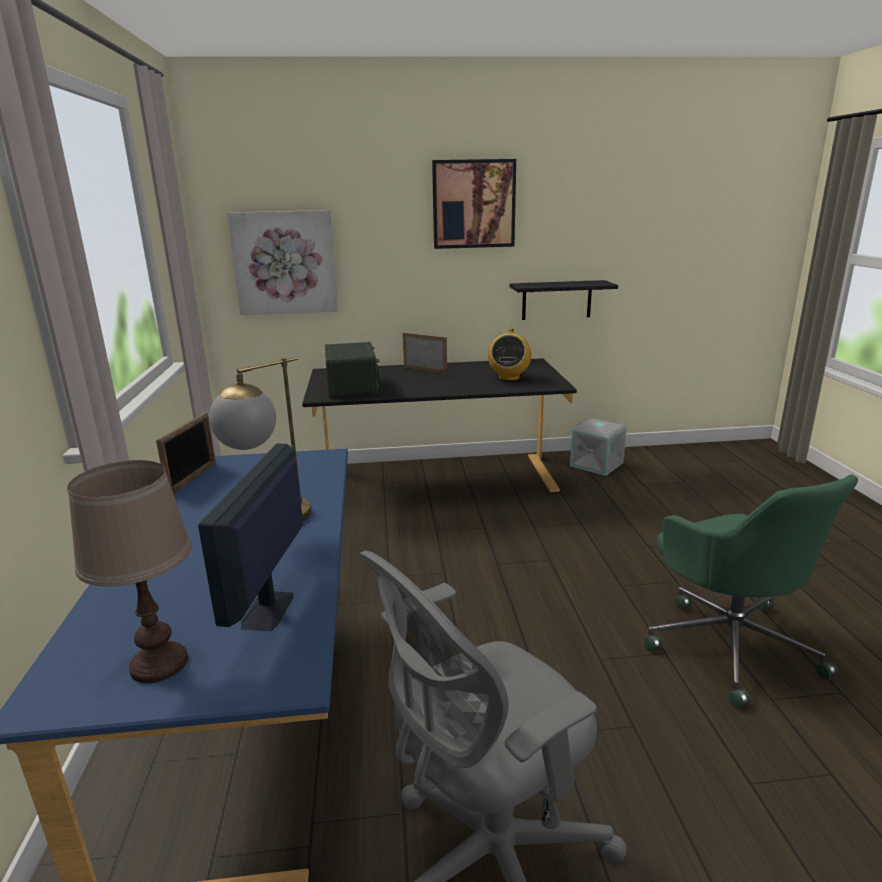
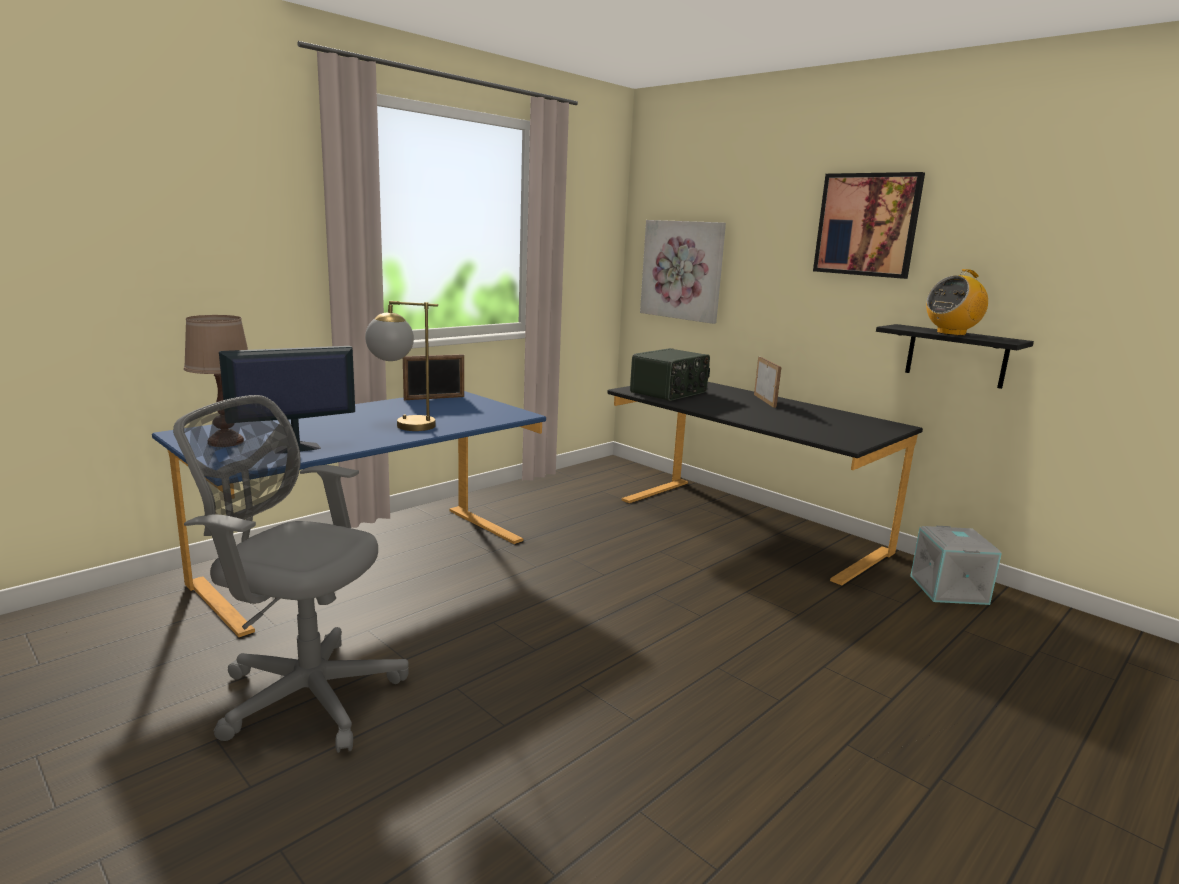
camera: 50 degrees right, 5 degrees down
(509, 377) = (820, 426): radio -> radio (951, 333)
(729, 643) = (706, 761): green office chair -> none

